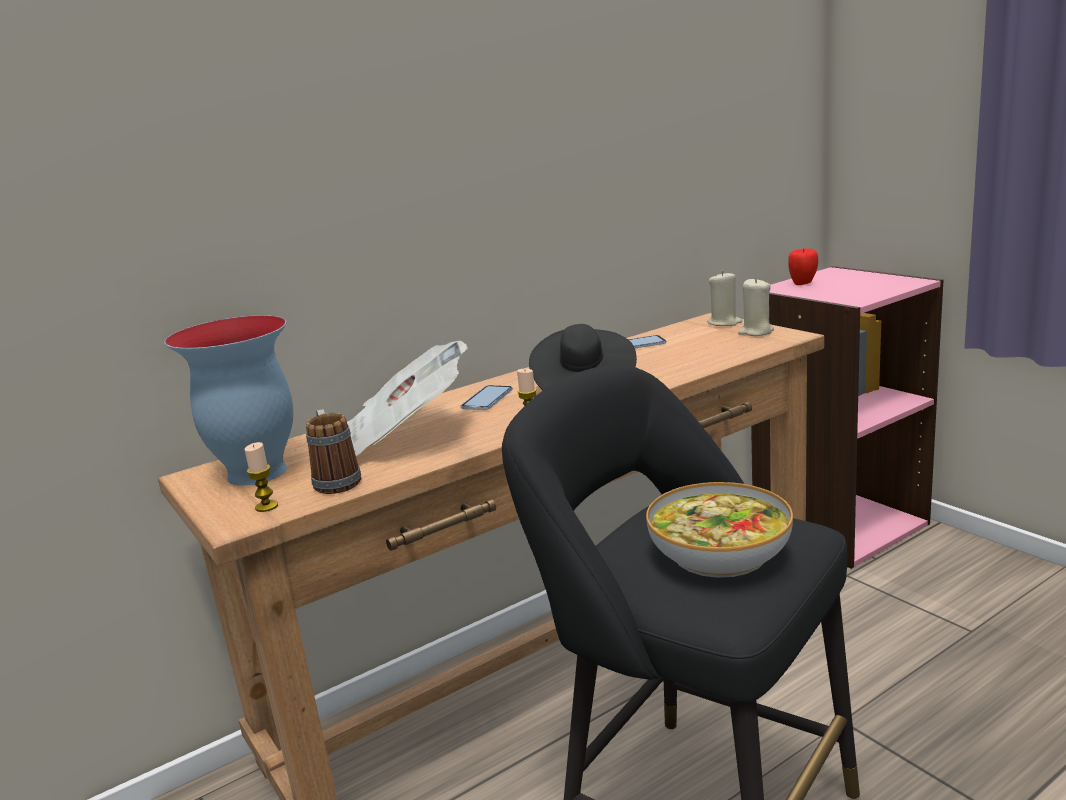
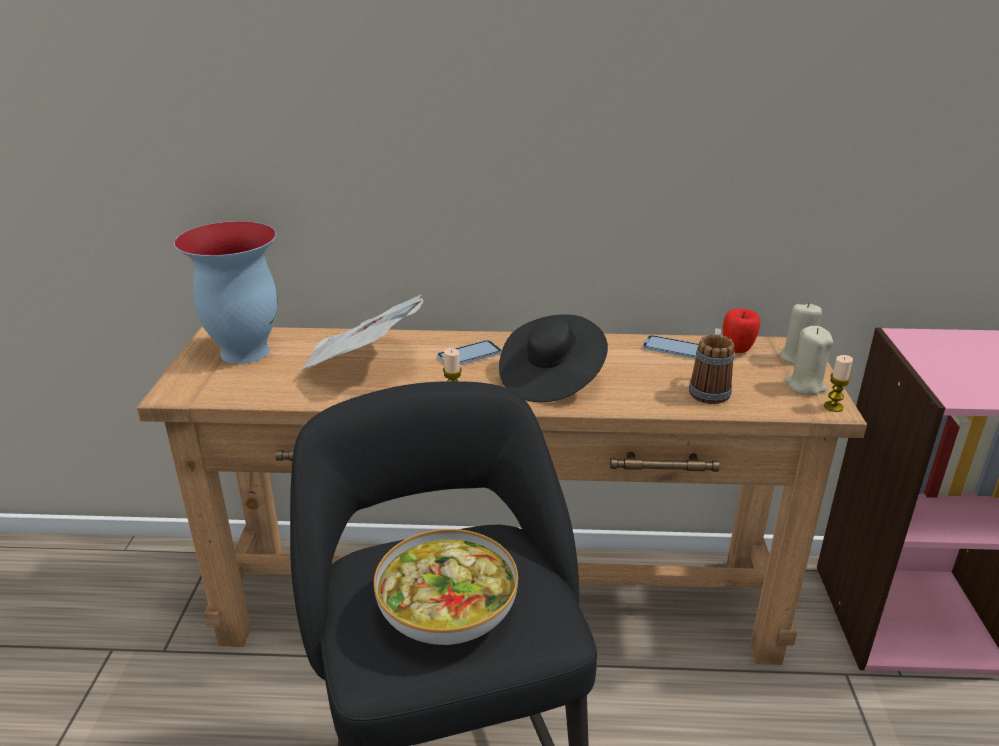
camera: 35 degrees right, 10 degrees up
(266, 507) = (204, 388): candle -> candle (833, 407)
(335, 480) = (268, 385): mug -> mug (709, 389)
(803, 284) = (947, 344): apple -> apple (737, 351)

